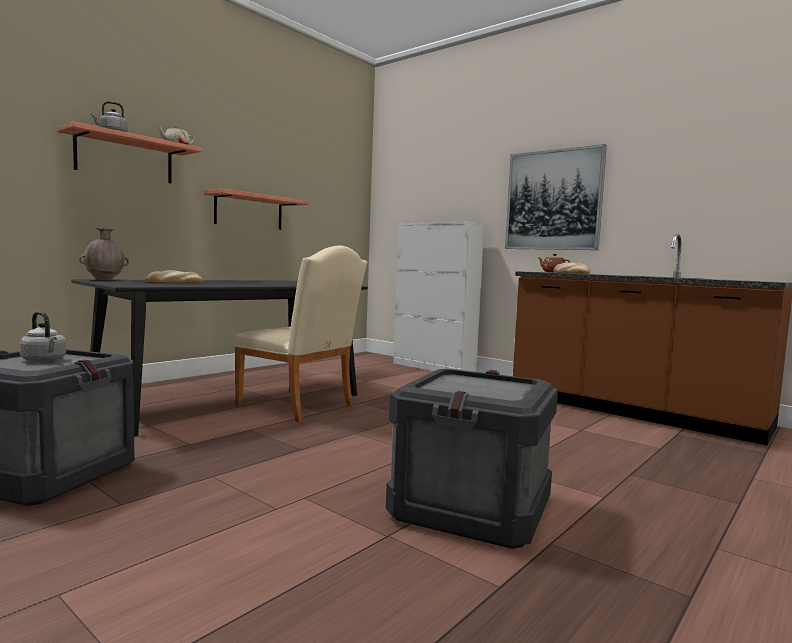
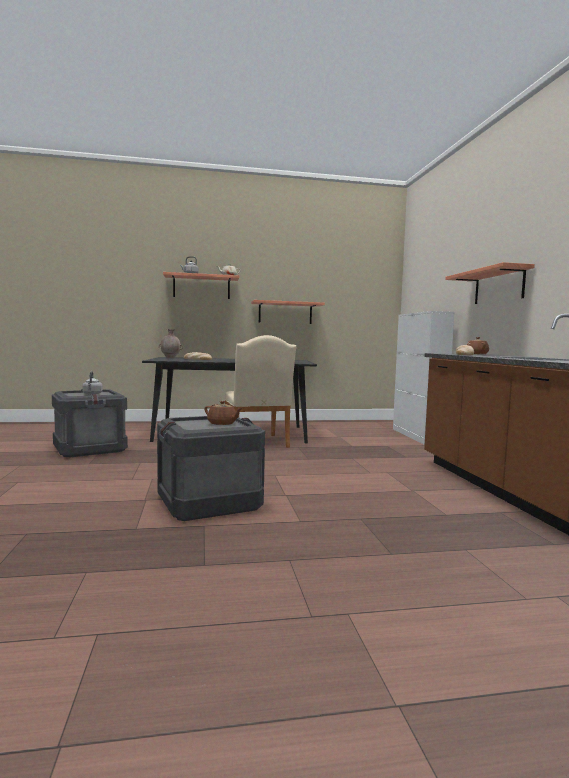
camera: 40 degrees right, 0 degrees up
(481, 383) = (222, 423): none -> brown teapot
(553, 200) = (499, 286): picture -> shelf

